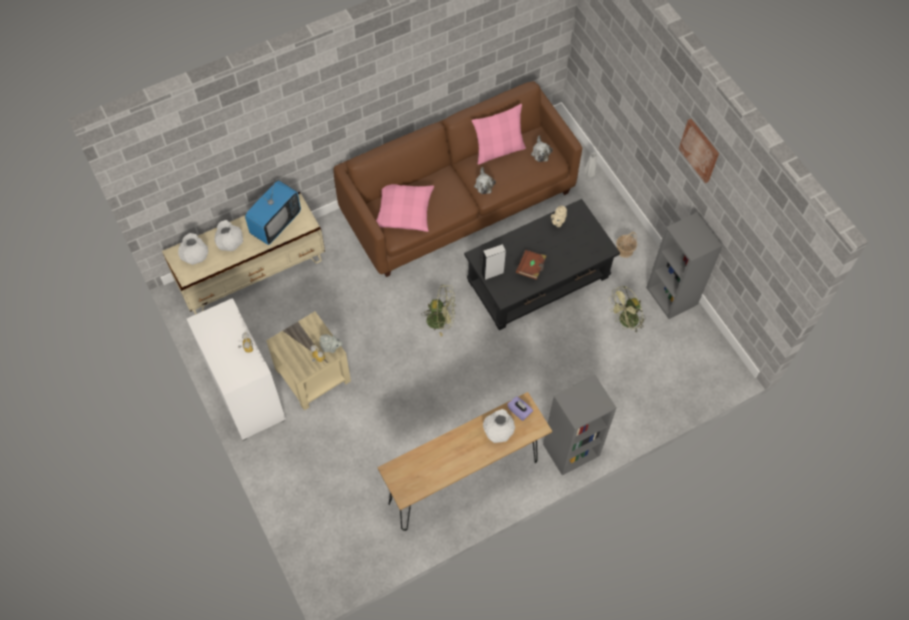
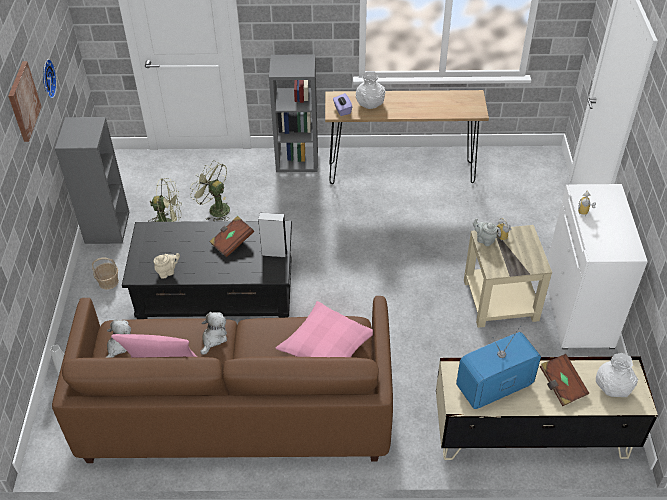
camera: 150 degrees left, 15 degrees down
(231, 244) = (561, 386): white vase -> brown book
(441, 320) = (340, 296): green fan -> green fan (215, 209)
(732, 210) = (46, 78): none -> wall clock

